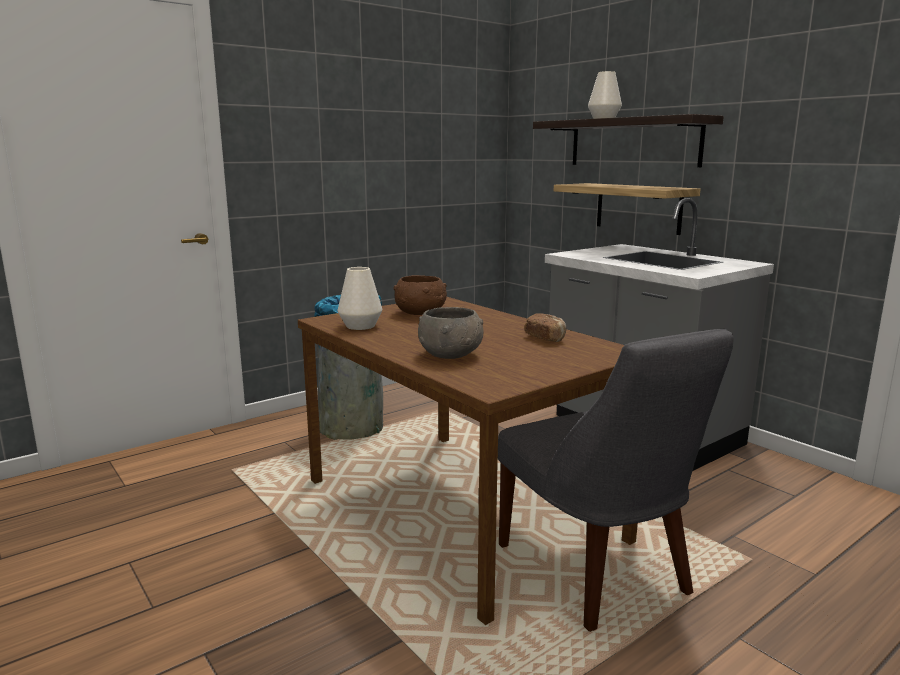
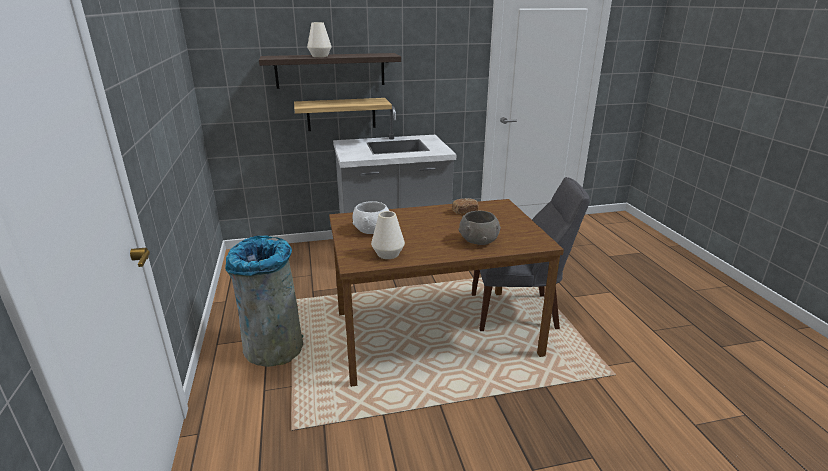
camera: 65 degrees left, 10 degrees up
(420, 313) = (372, 230): brown bowl -> white bowl

